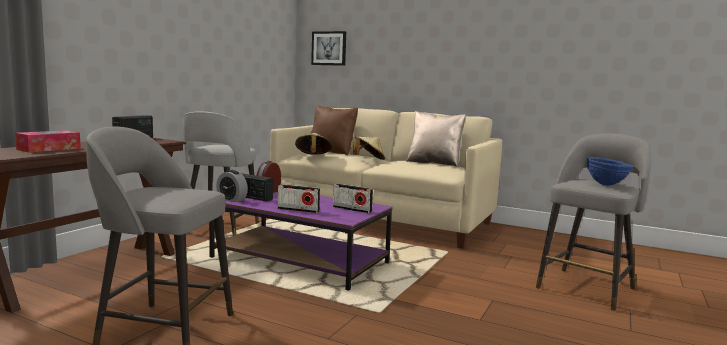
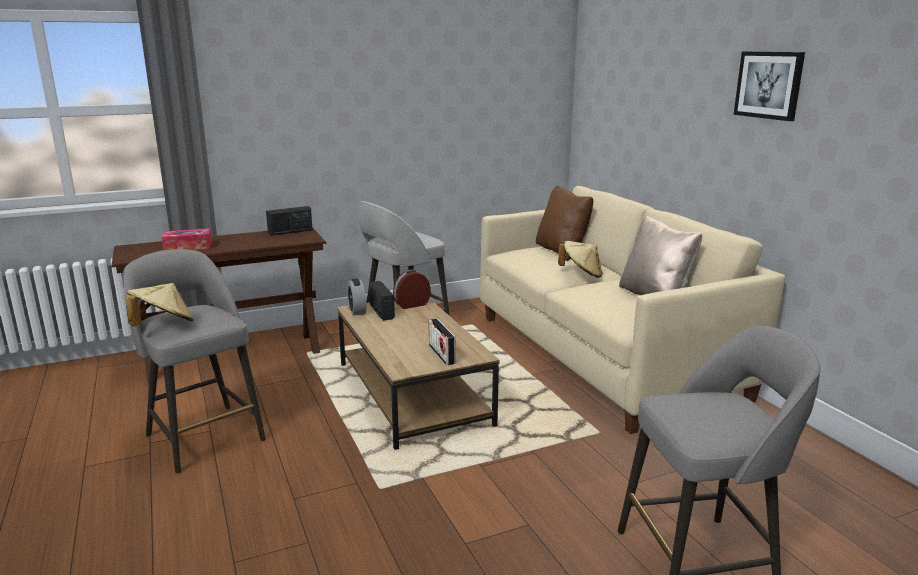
camera: 40 degrees right, 10 degrees up
(298, 210) = (386, 342): radio -> none
(301, 261) = (413, 394): purple coffee table -> brown coffee table
(313, 156) = (516, 258): beige hat -> beige hat (163, 326)
(329, 48) = (603, 99): picture -> picture (769, 85)
(606, 185) = (713, 422): blue bowl -> none

